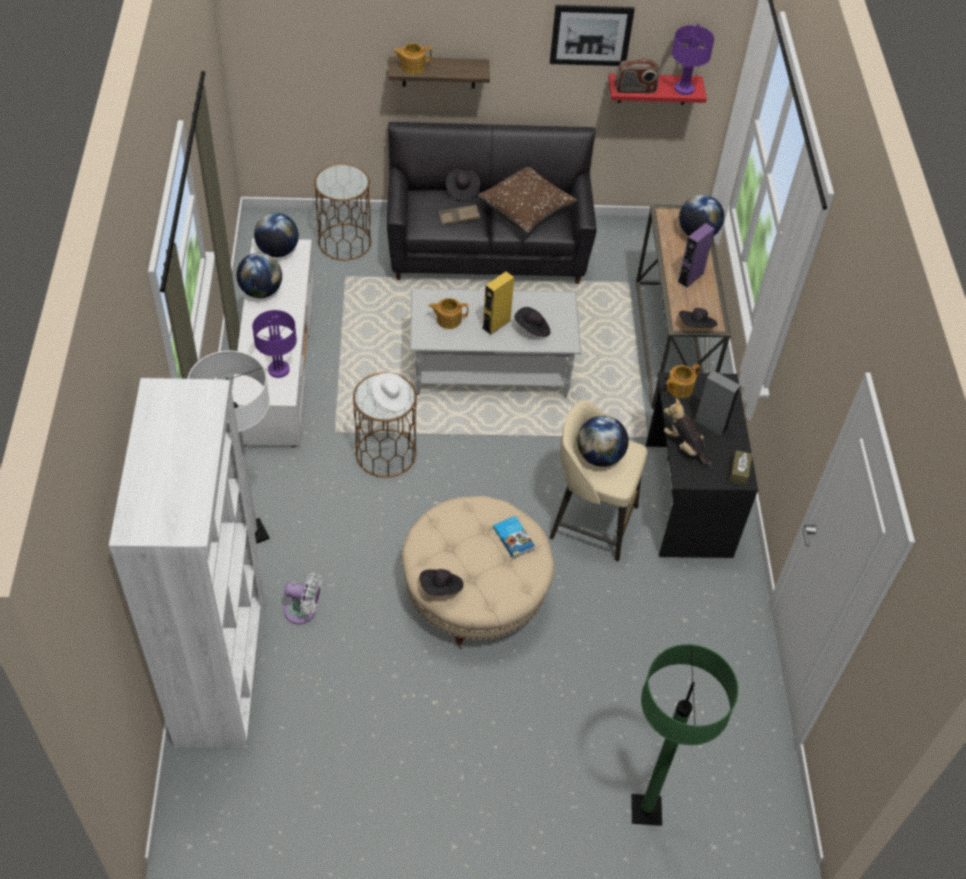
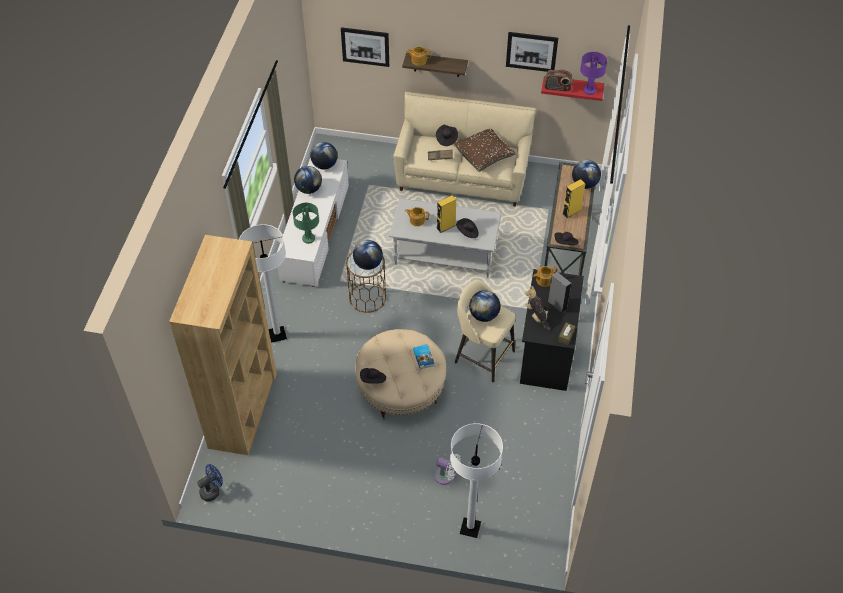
camera: 15 degrees right, 0 degrees up
(198, 821) = (212, 490): none -> blue fan
(221, 670) = (243, 410): white bookcase -> brown bookcase
(278, 370) = (308, 238): purple table lamp -> green table lamp
(303, 611) = (297, 384): white fan -> white fan (446, 476)
(322, 53) = (365, 46): none -> picture
(344, 242) = (373, 162): brown side table -> none
(390, 398) = (368, 264): white hat -> globe
(487, 250) = (462, 178): black sofa -> beige sofa
(646, 810) = (470, 528): green floor lamp -> white floor lamp
(690, 277) = (571, 212): purple speaker -> yellow speaker

